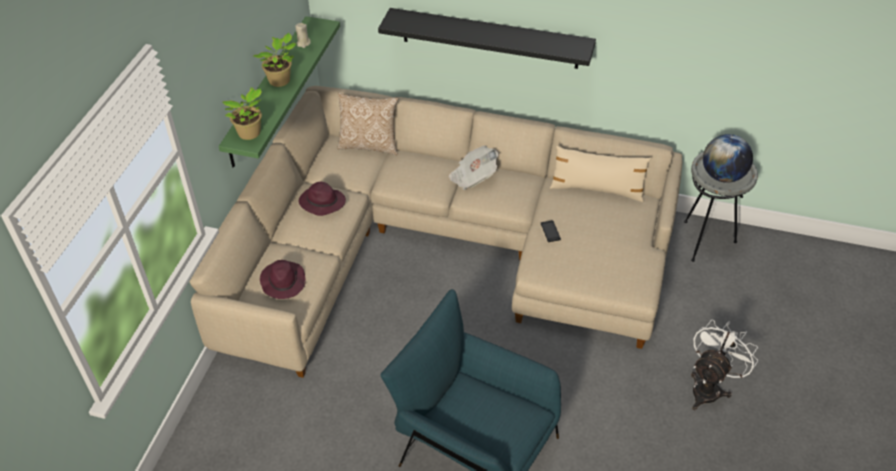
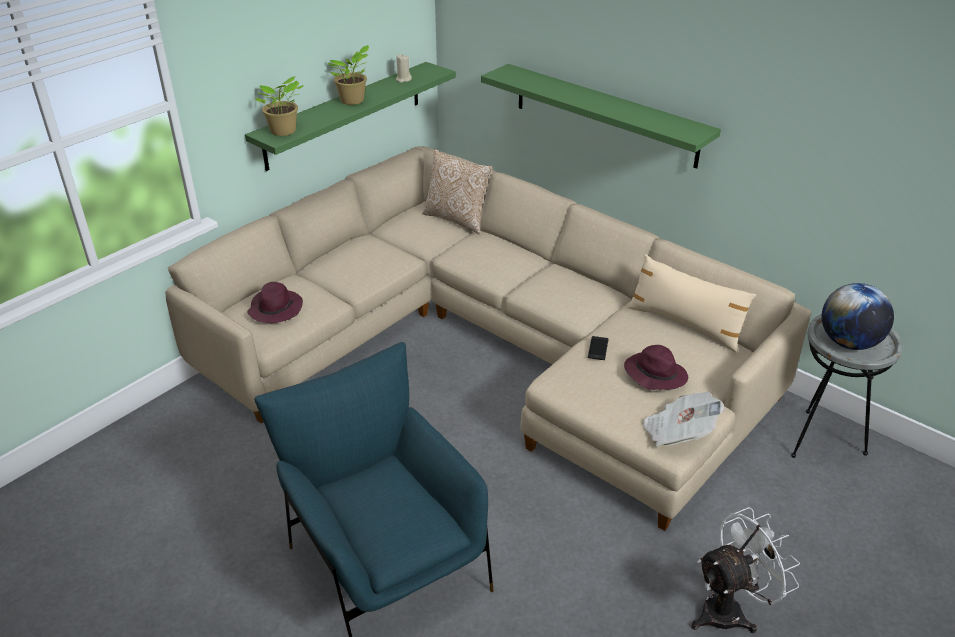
camera: 25 degrees right, 10 degrees down
(321, 202) = (369, 253): purple hat -> purple hat (654, 374)
(473, 177) = (546, 274): newspaper -> newspaper (678, 433)
(490, 38) = (604, 115): black shelf -> green shelf

